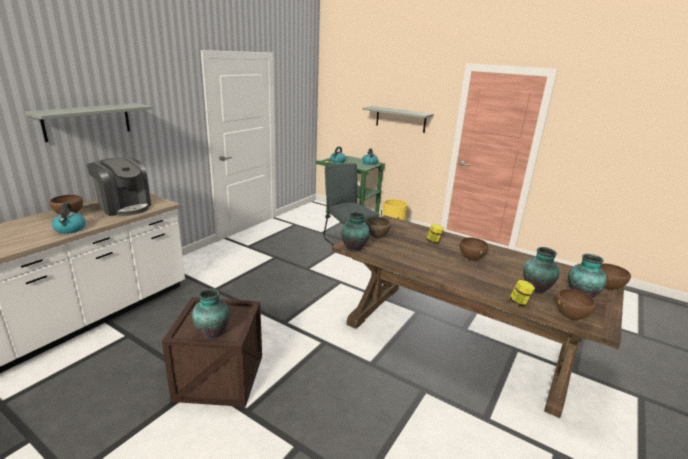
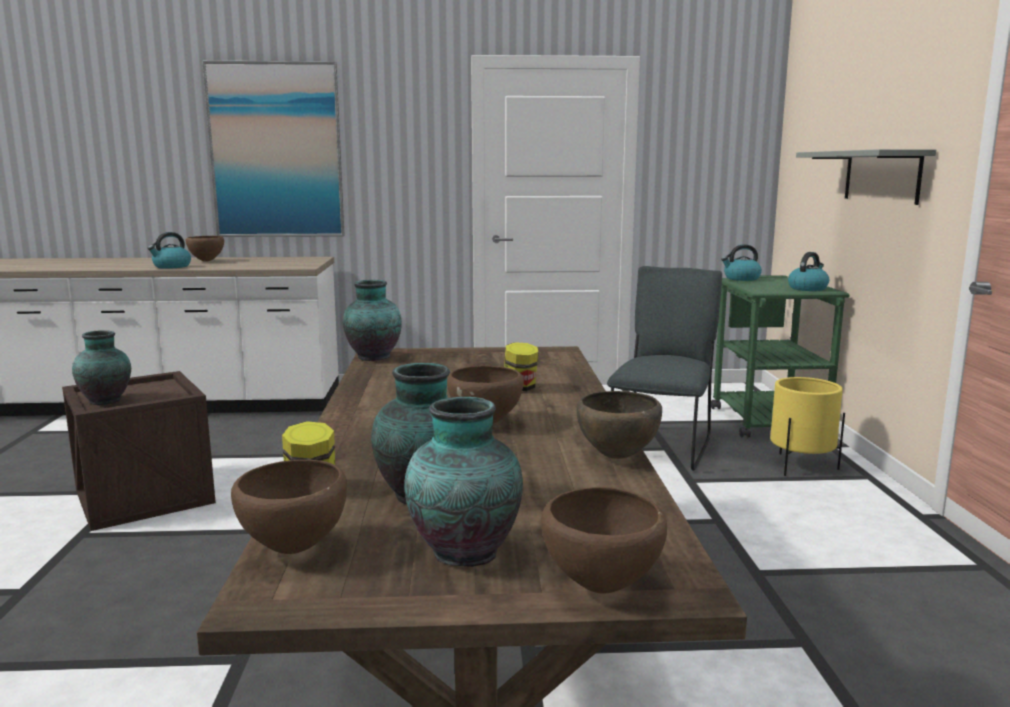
camera: 55 degrees right, 10 degrees down
(87, 121) = (276, 151): grey shelf -> picture
(124, 207) = (265, 263): coffee machine -> none
(377, 237) = (453, 359): brown bowl -> brown bowl (617, 457)

